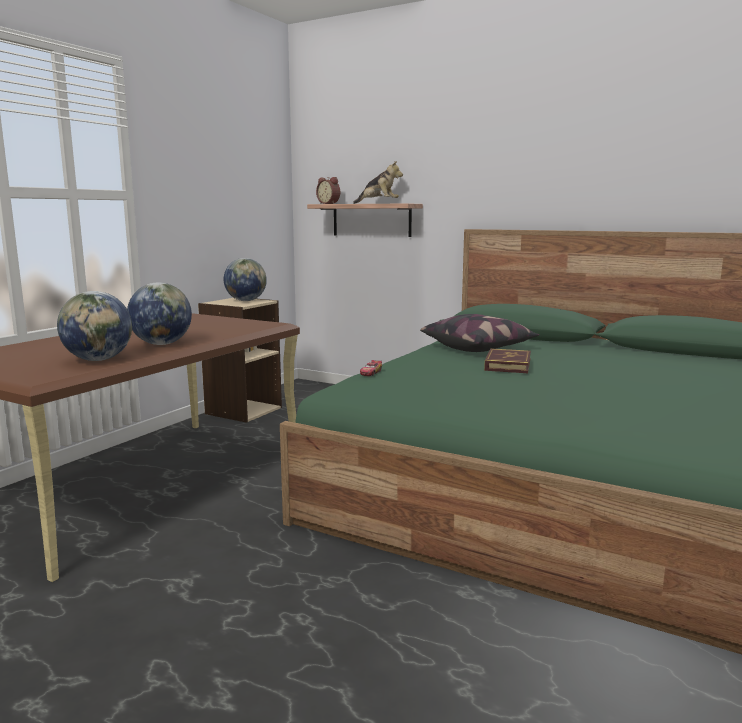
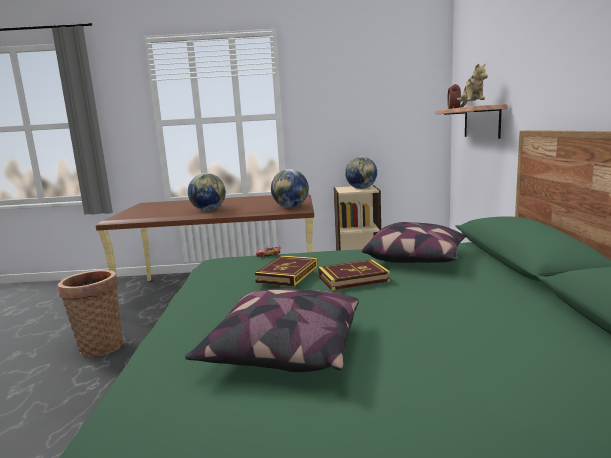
camera: 60 degrees right, 0 degrees up
(99, 360) = (160, 213): globe -> globe (291, 207)
(165, 603) = (99, 346): none -> basket
(470, 373) = (287, 274): none -> book
(632, 403) = (283, 351): none -> pillow

